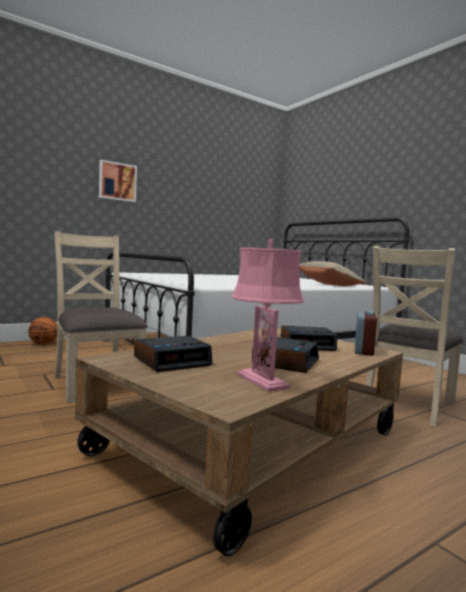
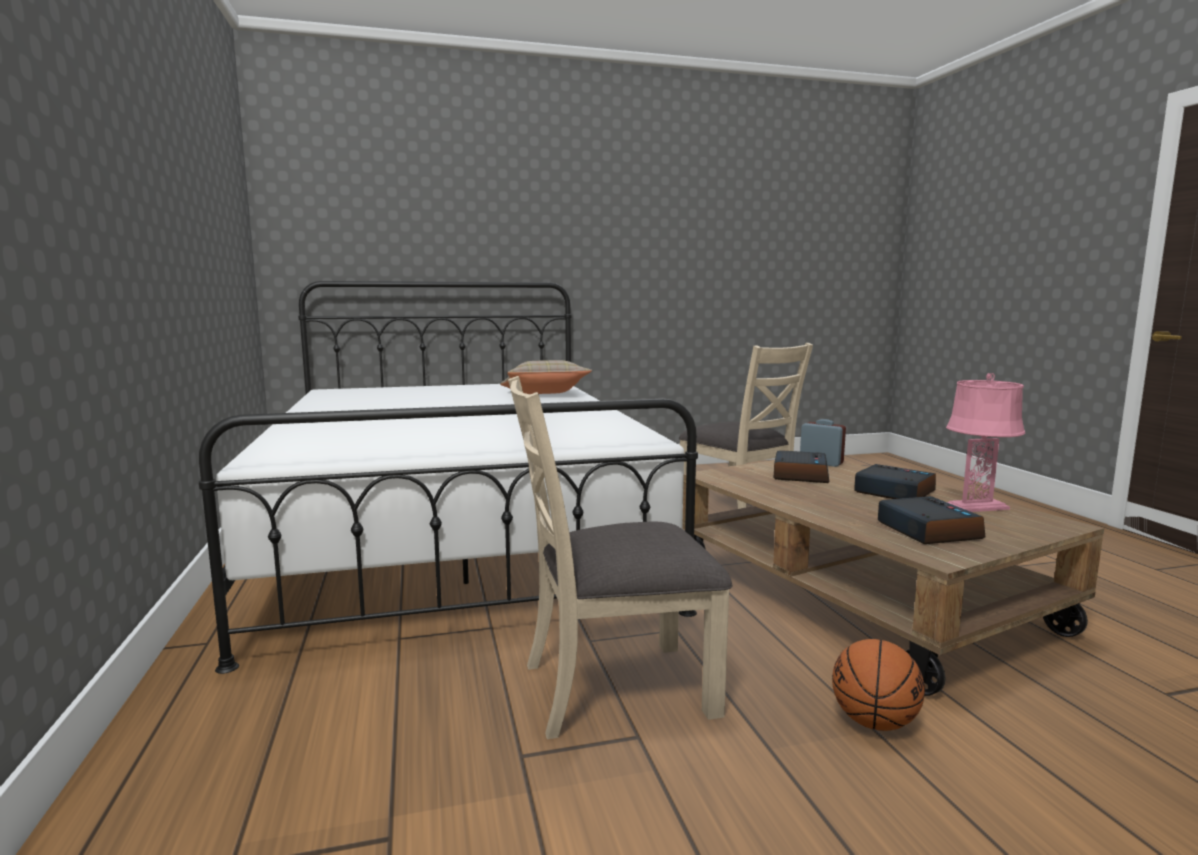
camera: 70 degrees left, 5 degrees up
(43, 344) = (153, 778): basketball -> basketball (873, 722)
(117, 181) = (100, 186): picture -> none

